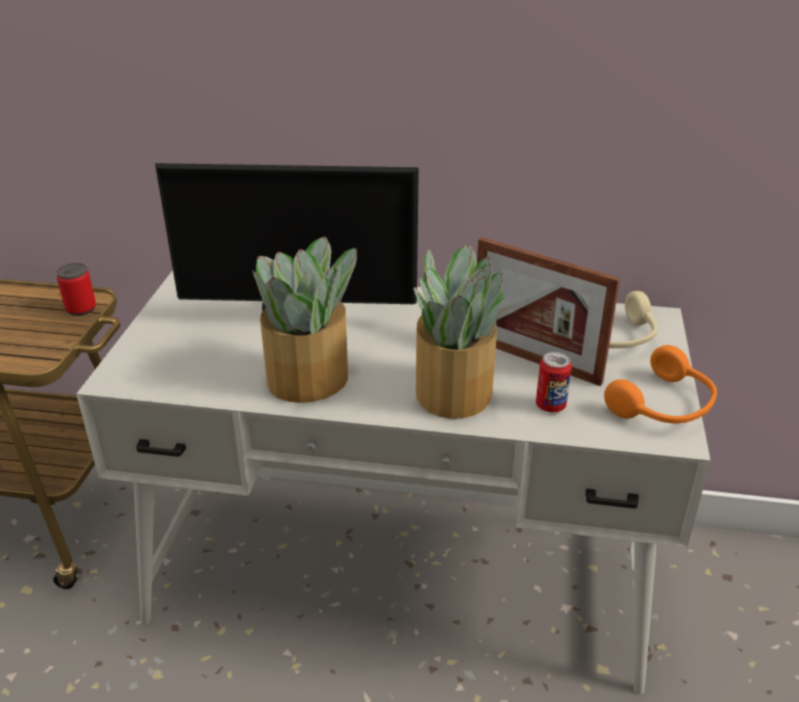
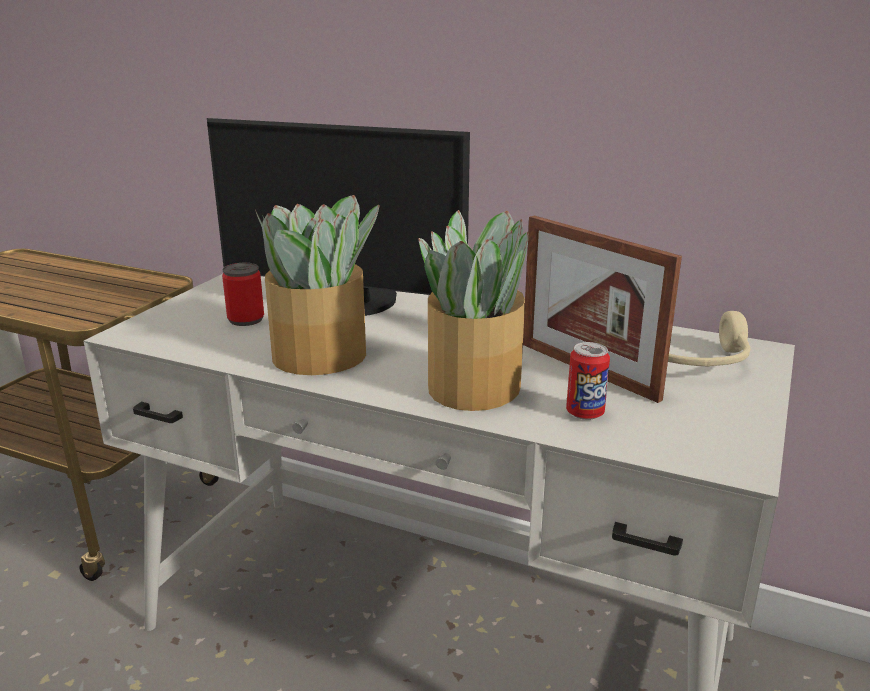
camera: 15 degrees right, 10 degrees down
(81, 309) = (153, 289): can -> can (246, 319)
(664, 406) = (735, 432): orange headphones -> none

